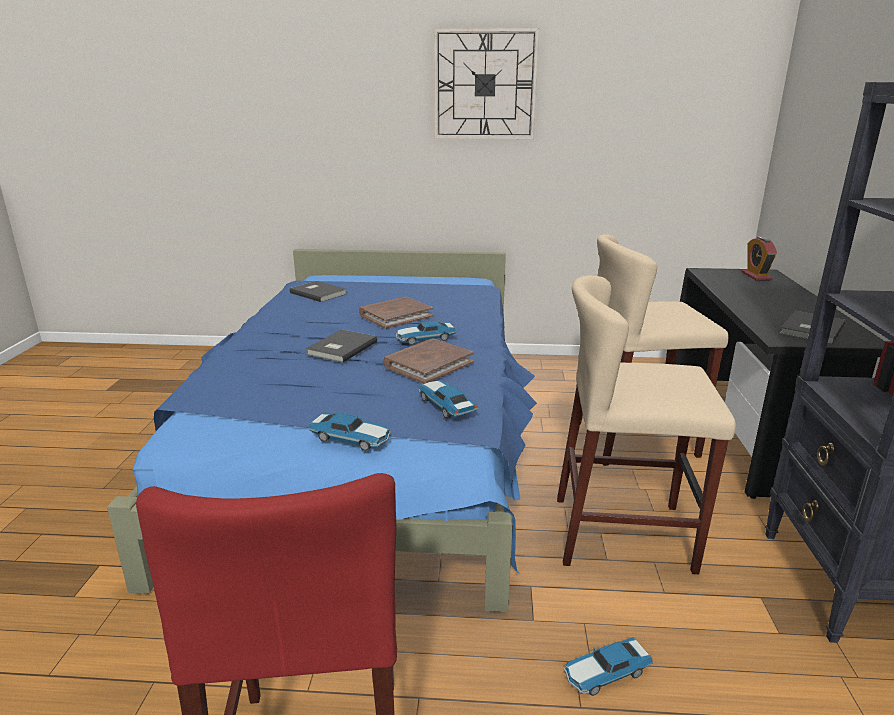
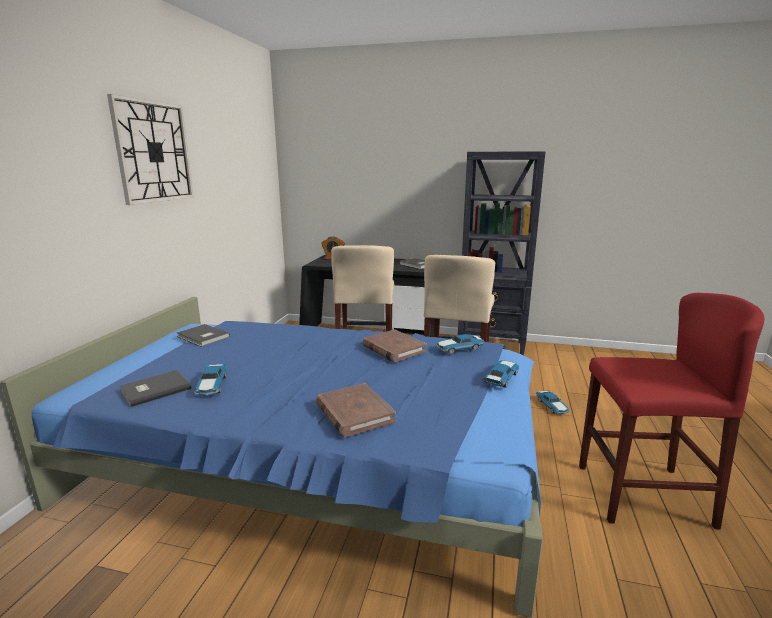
camera: 80 degrees left, 5 degrees down
(340, 348) = (345, 377): grey book -> grey book (202, 337)
(396, 315) = (275, 355): brown book -> brown book (354, 413)
(424, 339) = (342, 347): toy car -> toy car (212, 385)

